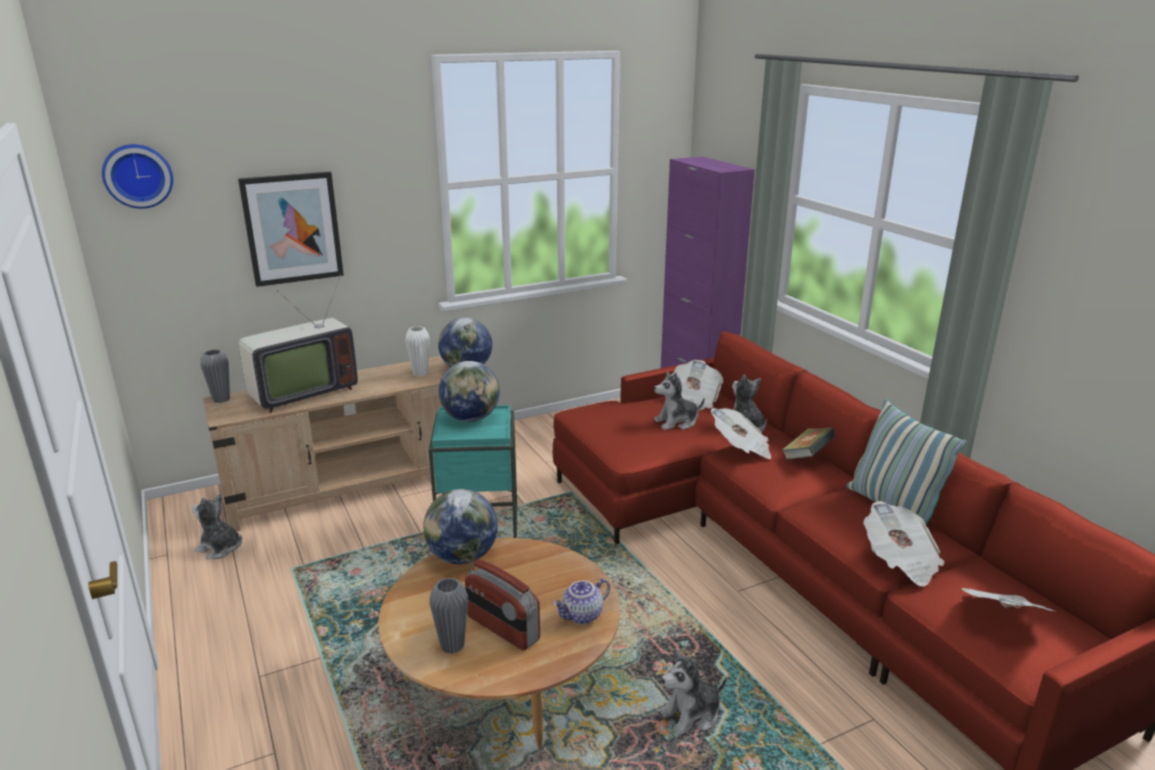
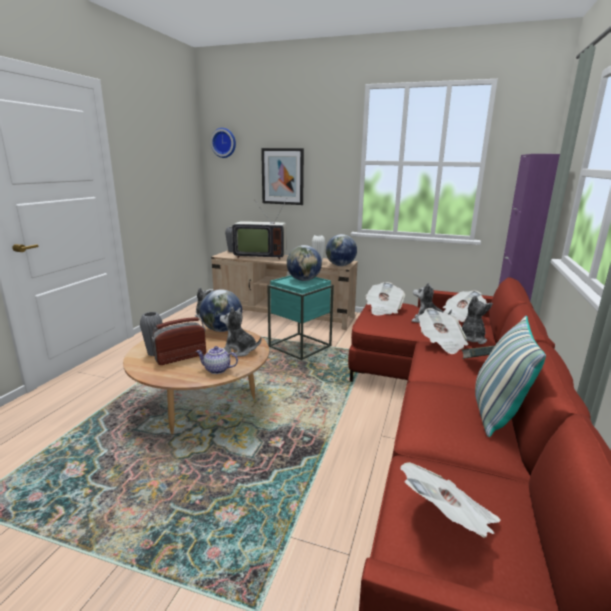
camera: 45 degrees right, 5 degrees down
(502, 629) = (181, 357): radio -> radio turned 60 degrees clockwise
(691, 714) = (252, 469): plush toy -> plush toy (239, 350)
(900, 561) = (435, 440): newspaper -> newspaper (383, 309)

